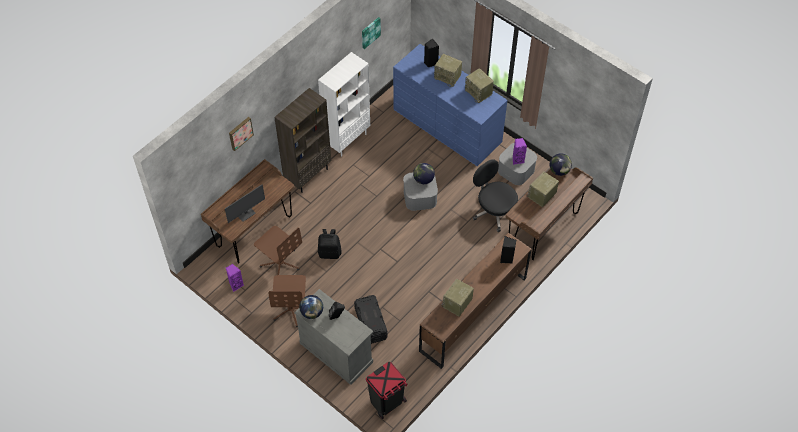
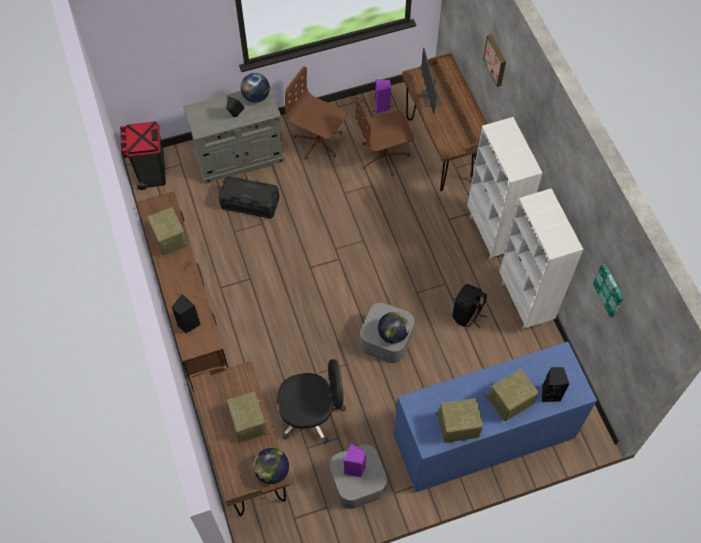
camera: 120 degrees right, 5 degrees up
(308, 175) = (492, 235): brown bookcase -> white bookcase
(330, 252) = (366, 207): black backpack -> black backpack (467, 314)

